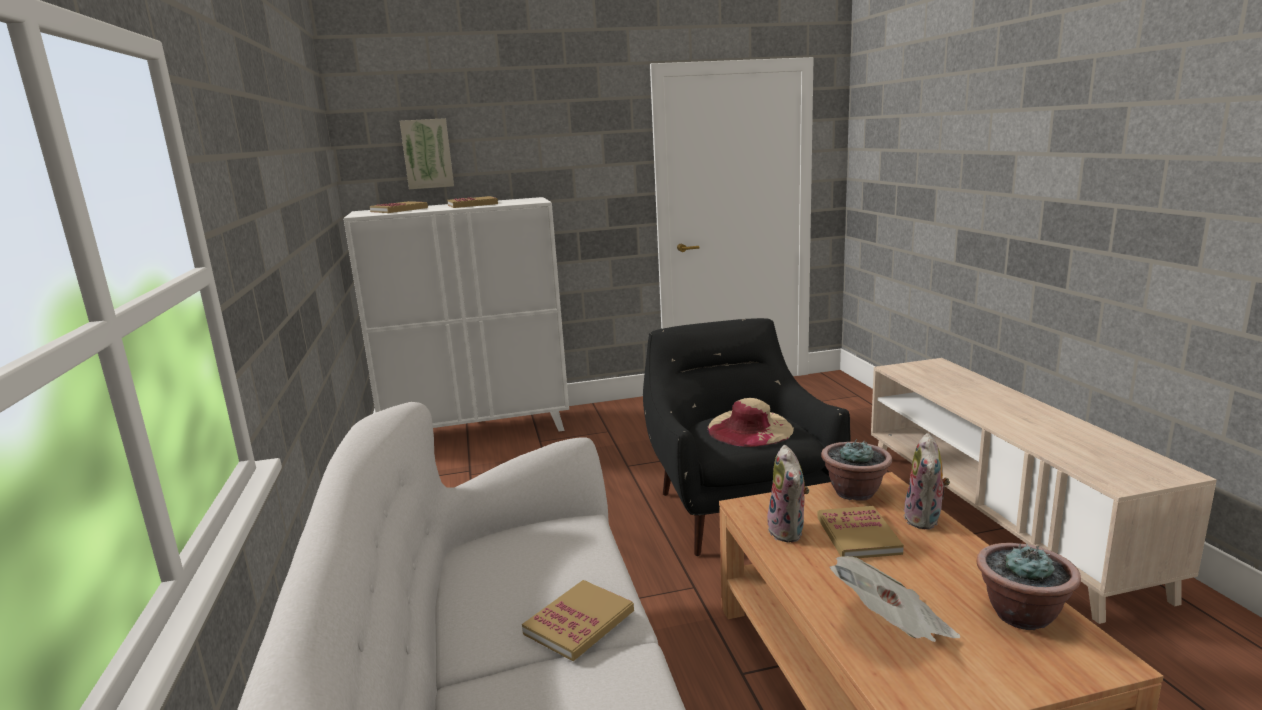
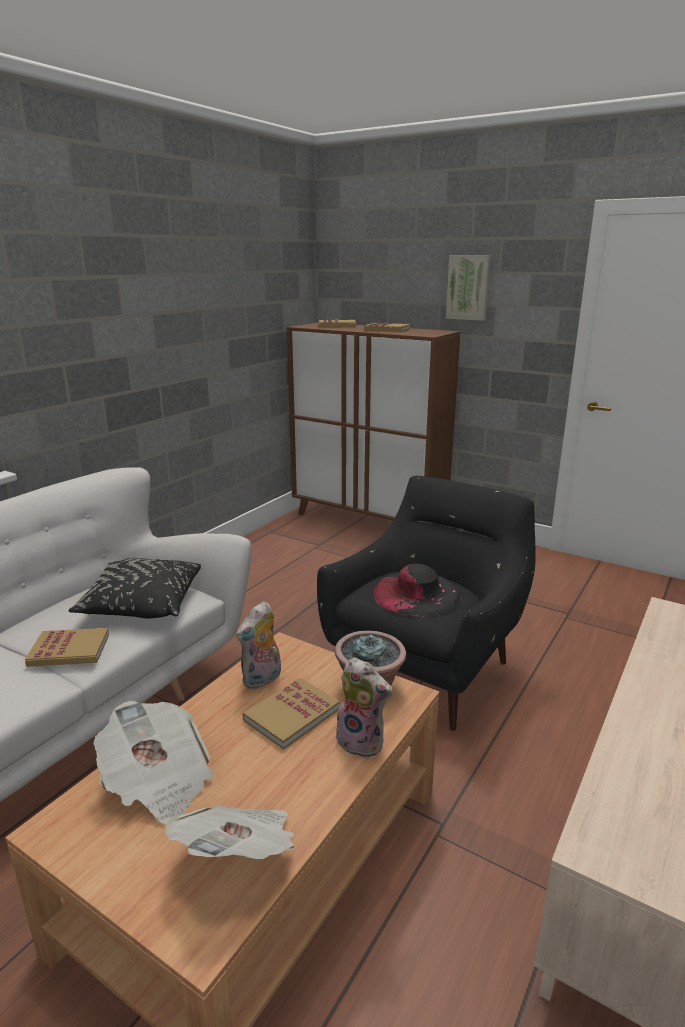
camera: 45 degrees right, 5 degrees up
(427, 154) = (377, 281): picture -> picture (468, 287)
(479, 432) = (368, 521): white cabinet -> brown cabinet
(548, 553) = (142, 604): none -> black pillow
(749, 428) = (416, 594): beige hat -> black hat
(925, 520) = (363, 741): plush toy -> plush toy turned 120 degrees counterclockwise
(1021, 614) = (239, 854): potted plant -> newspaper

